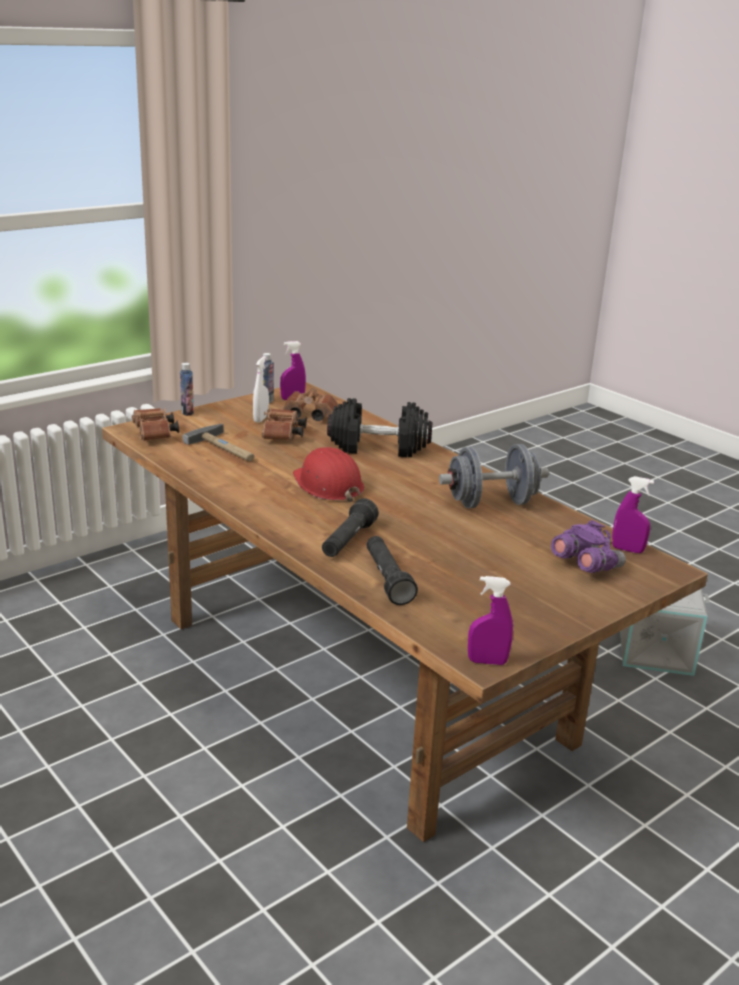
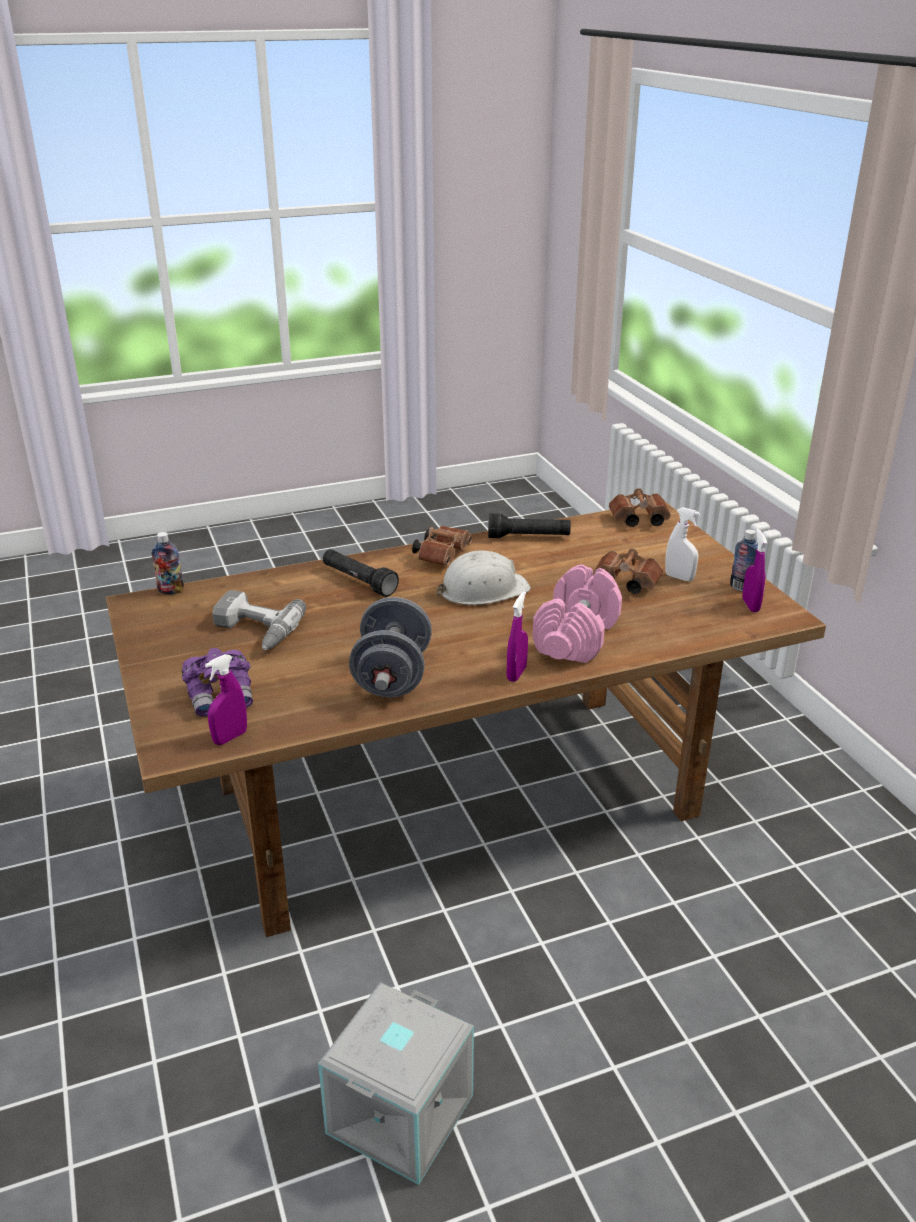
camera: 110 degrees right, 5 degrees up
(187, 412) = (703, 540): bottle -> bottle (171, 591)
(226, 448) = (594, 550): hammer -> none
(308, 416) = (685, 607): brown binoculars -> brown binoculars (443, 555)
(328, 485) = (483, 590): red hard hat -> white hard hat
(379, 447) = (576, 637): black dumbbell -> pink dumbbell
(387, 579) = (280, 587): black flashlight -> black flashlight (528, 537)
(477, 575) = (254, 631): none -> power drill
(487, 661) = (132, 605): purple spray bottle -> purple spray bottle (516, 674)

